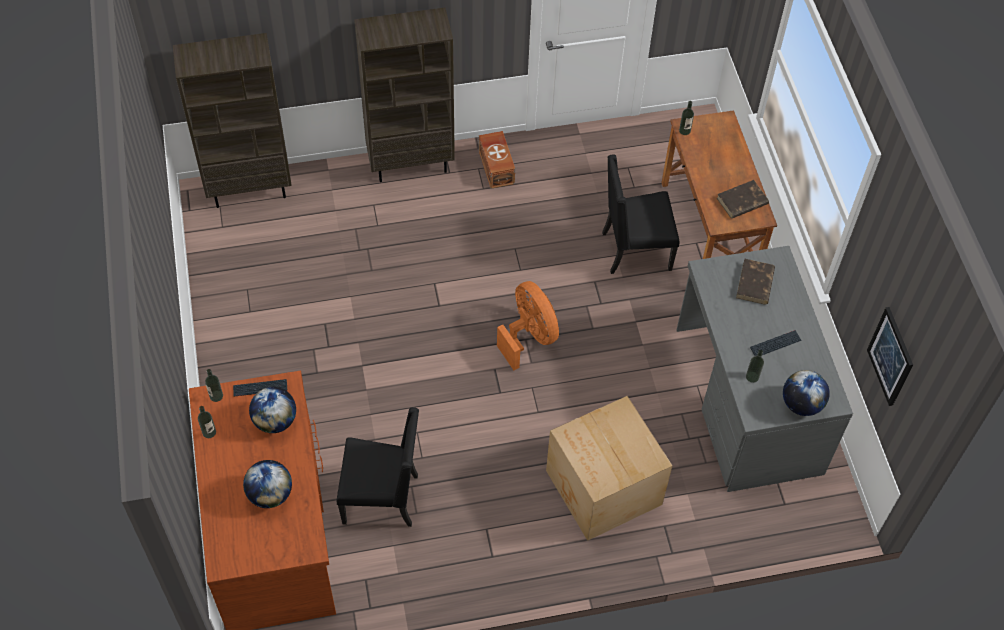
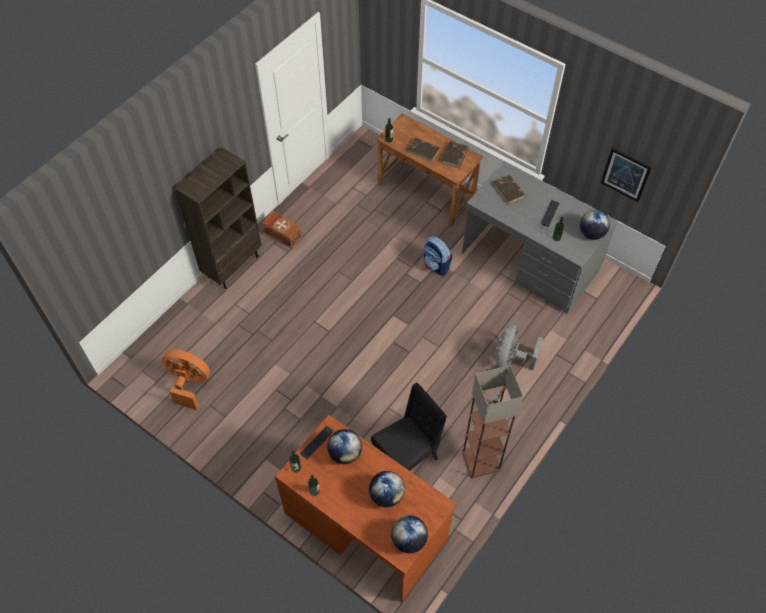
camera: 40 degrees left, 0 degrees up
(245, 554) = (409, 540): none -> globe
(250, 189) = (151, 347): brown bookcase -> none
(456, 566) = (481, 459): none -> floor lamp
(529, 336) = (393, 311): orange fan -> orange fan (189, 384)
(603, 489) = (510, 360): cardboard box -> grey fan
(631, 322) = (436, 265): none -> backpack
(634, 251) = (400, 228): black chair -> none
(712, 171) = (424, 151): none -> brown book

